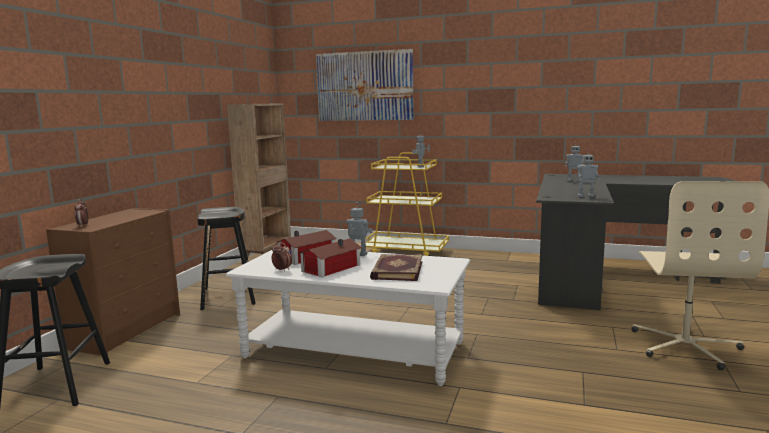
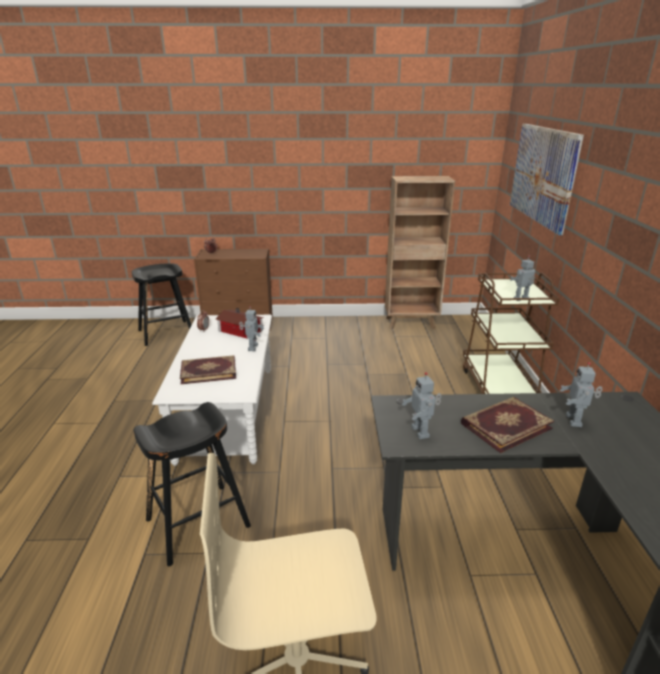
camera: 70 degrees right, 15 degrees up
(228, 296) = (310, 336): black stool -> black stool (198, 522)
(329, 268) = (211, 344): toy house -> none
(406, 252) = (498, 387): yellow cart -> brown cart
(578, 187) = (505, 425): none -> book

